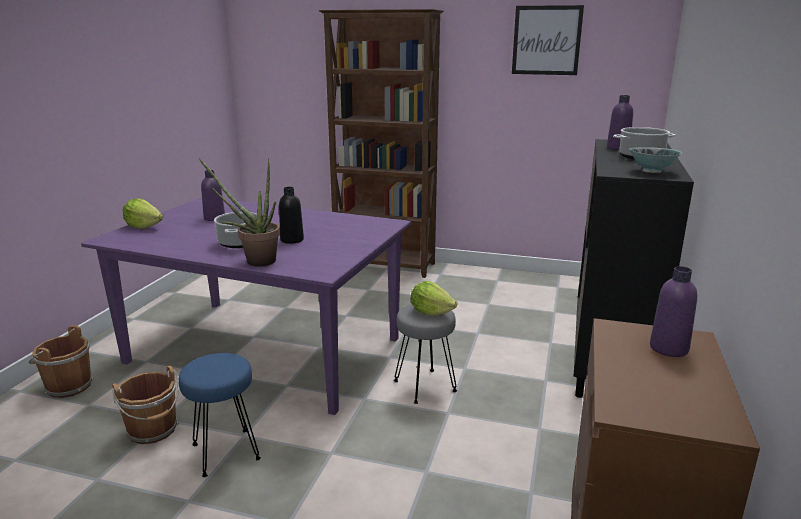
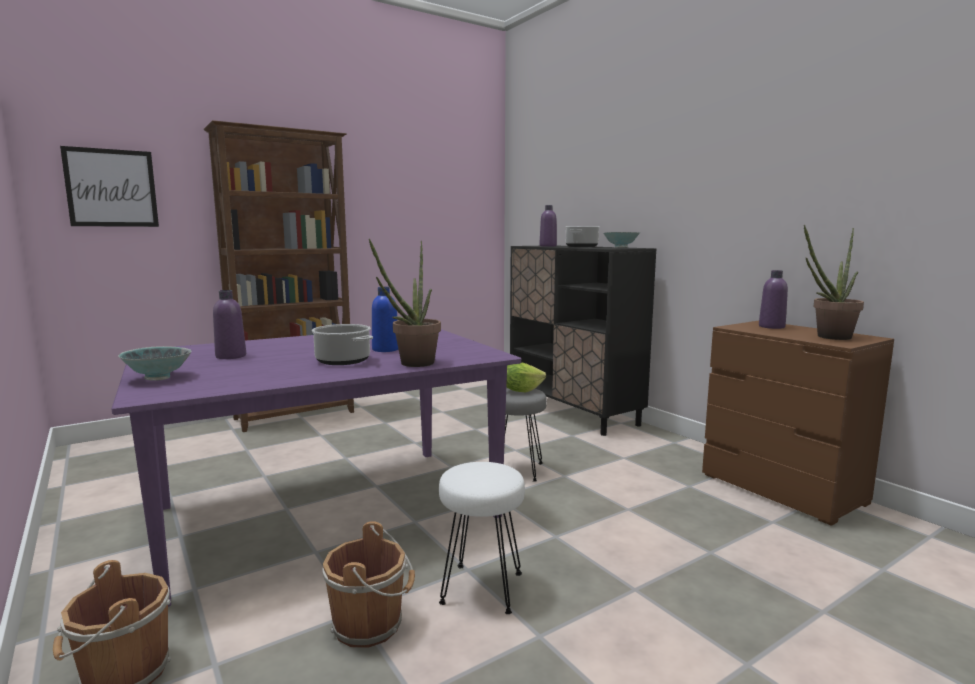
camera: 50 degrees left, 10 degrees down
(143, 226) = (157, 378): lettuce -> bowl
(224, 452) = (481, 589): blue stool -> white stool
(292, 240) = (385, 349): black bottle -> blue bottle
(546, 40) = (419, 175): picture -> picture (111, 188)
(655, 396) = (828, 337): none -> potted plant

